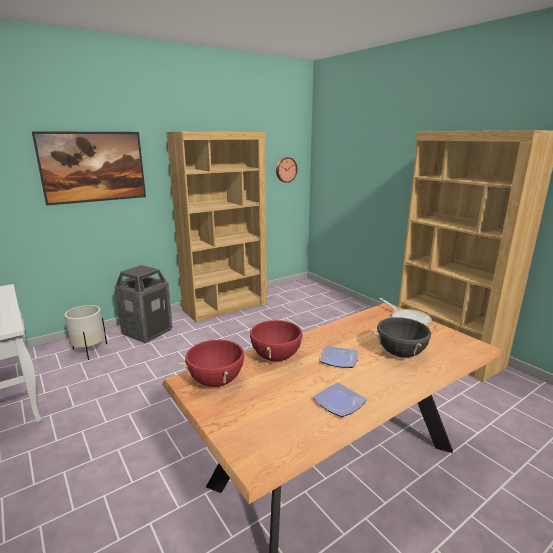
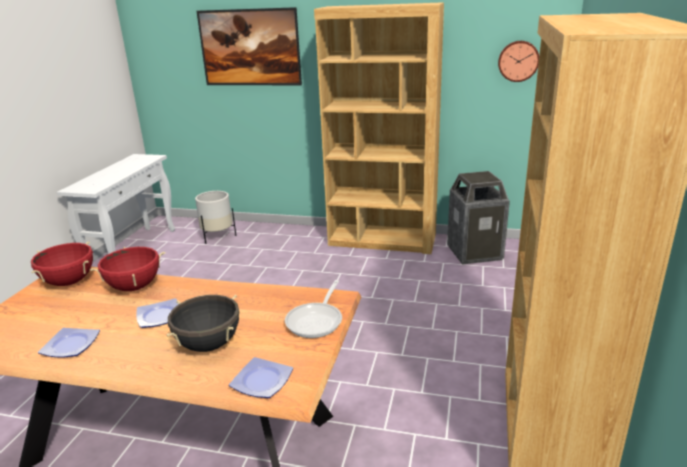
camera: 50 degrees right, 5 degrees up
(147, 331) = (277, 238): trash can -> trash can (474, 253)
(460, 351) = (260, 381): none -> plate

